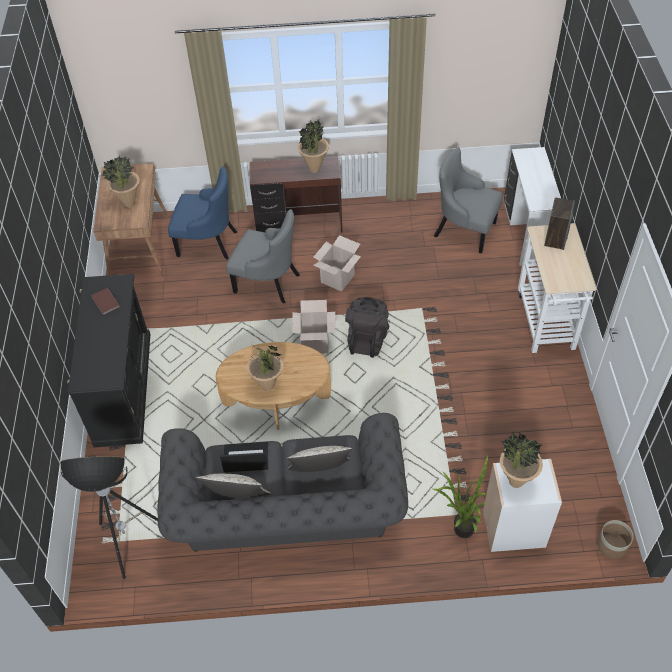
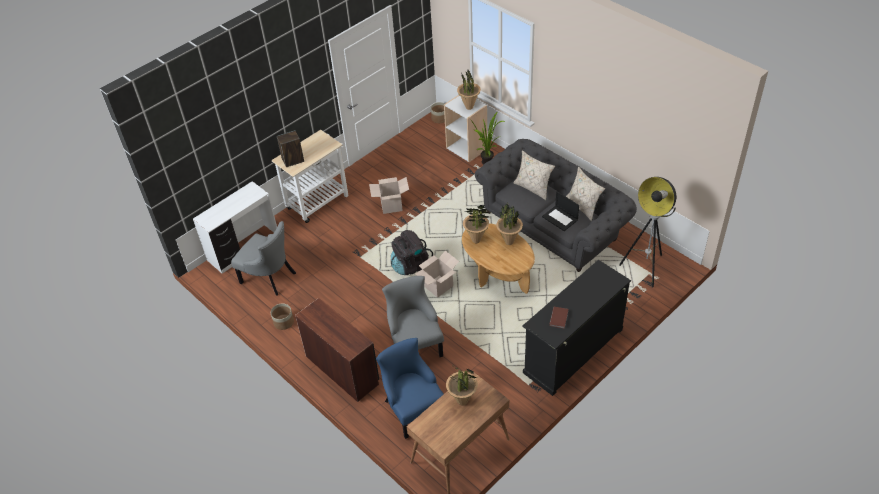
camera: 130 degrees left, 5 degrees down
(314, 169) = (323, 317): potted plant -> potted plant (476, 240)
(337, 278) = (374, 312): cardboard box -> cardboard box (391, 206)
(395, 215) = (283, 322): none -> planter
(465, 231) = (268, 277): grey chair -> grey chair turned 45 degrees counterclockwise

